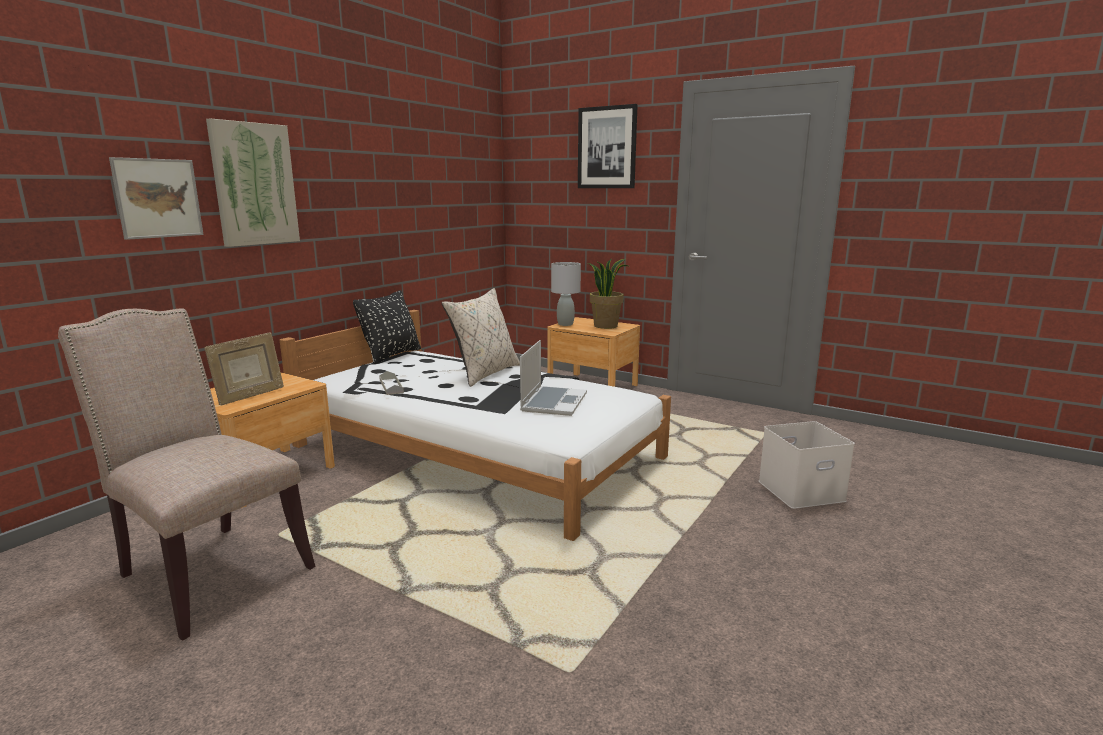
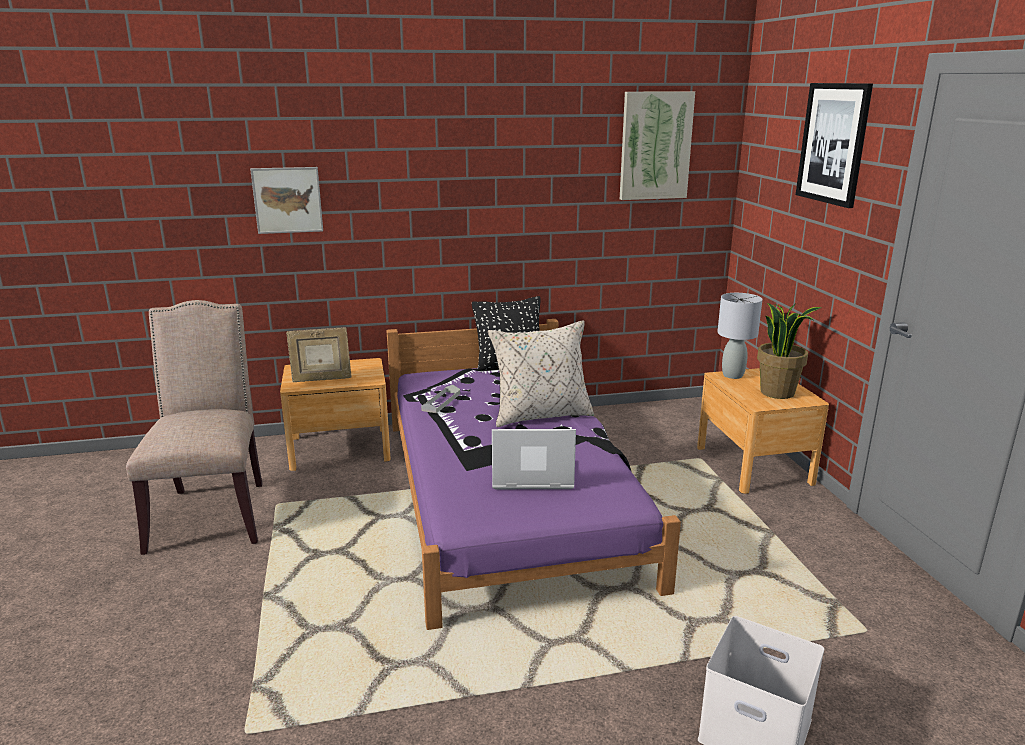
camera: 45 degrees right, 5 degrees up
(254, 184) = (377, 185): picture -> picture (655, 146)
(476, 451) = (506, 495): white bed -> purple bed
(553, 402) = (531, 476): laptop -> laptop turned 150 degrees counterclockwise

